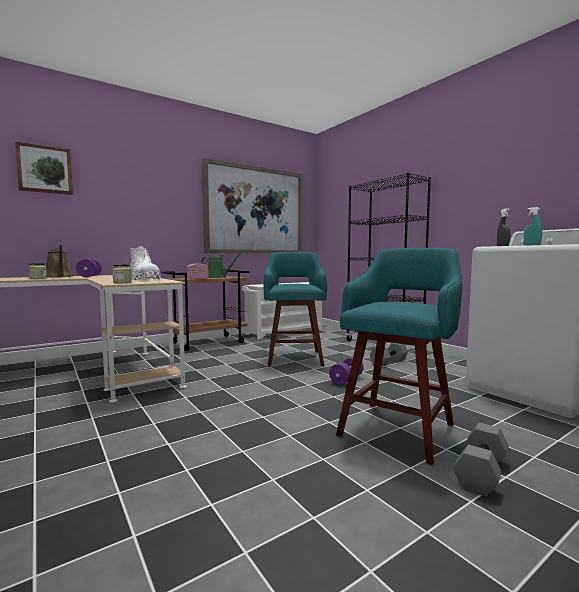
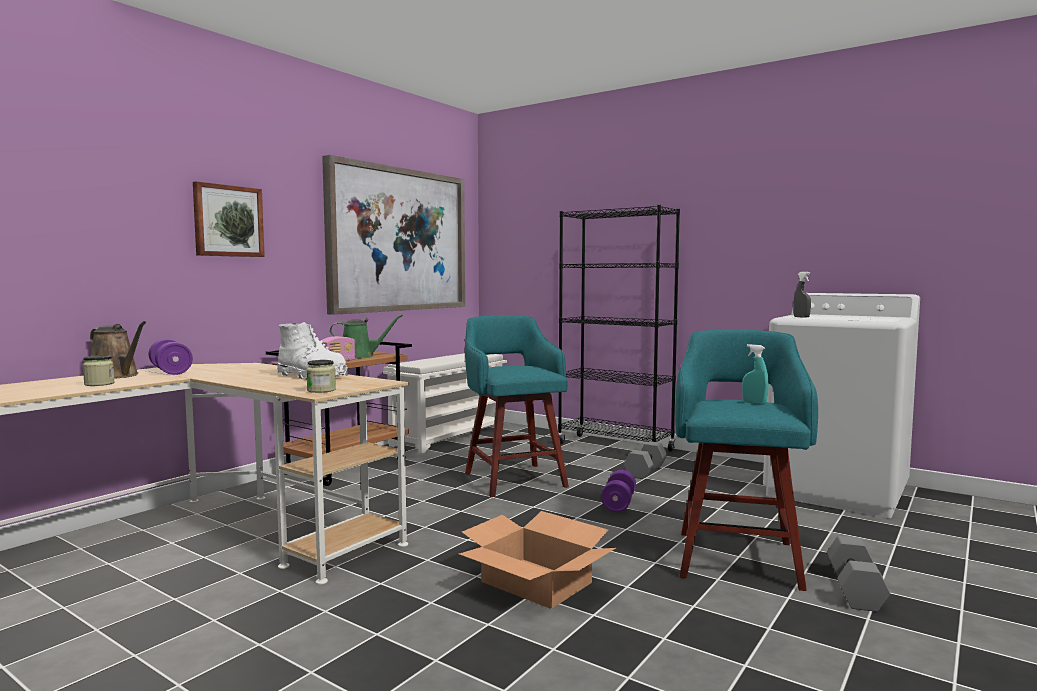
camera: 20 degrees left, 0 degrees up
(45, 169) = (72, 176): picture -> picture (228, 221)
(231, 422) = (536, 582): none -> cardboard box
(532, 245) = (833, 317): turquoise spray bottle -> turquoise spray bottle (754, 403)

